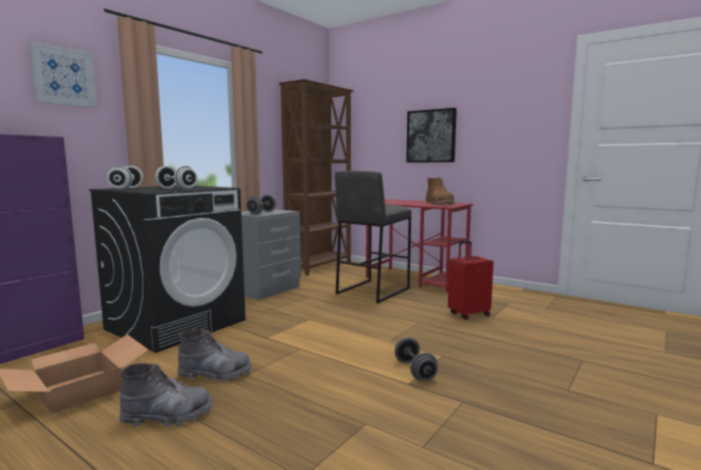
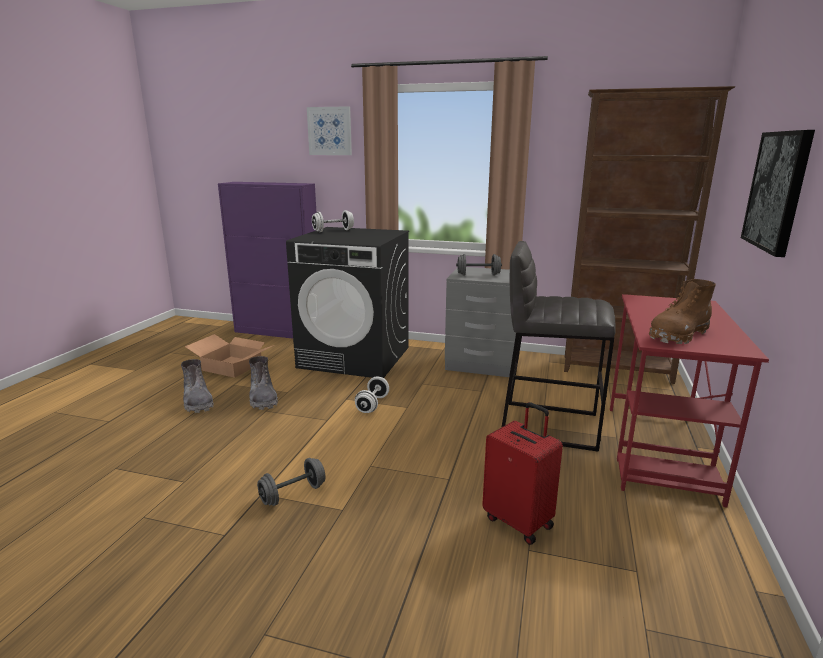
camera: 70 degrees right, 10 degrees up
(176, 189) = (338, 238): white dumbbell -> white dumbbell (372, 404)

